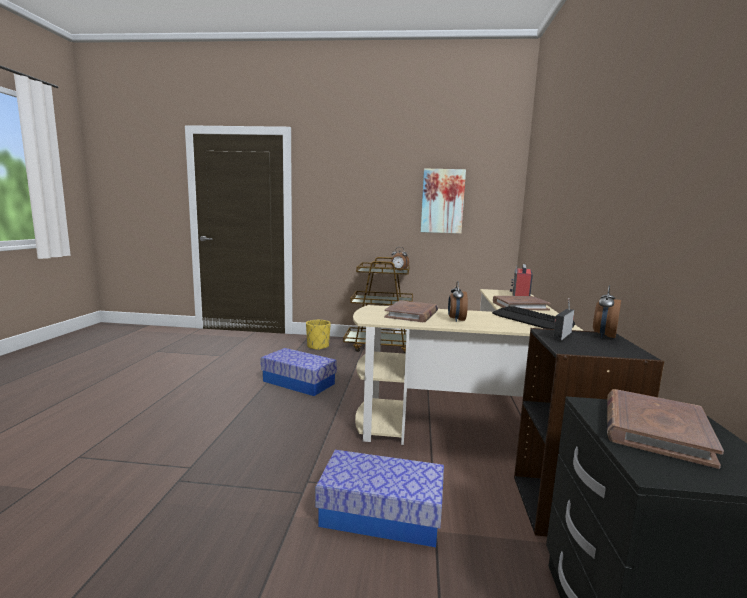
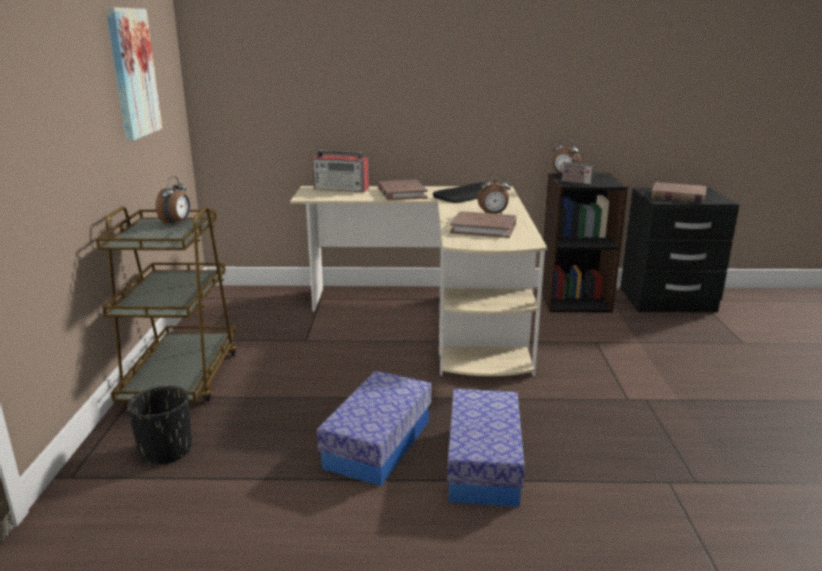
camera: 95 degrees left, 10 degrees up
(318, 346) = (166, 451): yellow planter -> black planter
(381, 514) = (640, 361): storage box -> storage box (483, 464)

